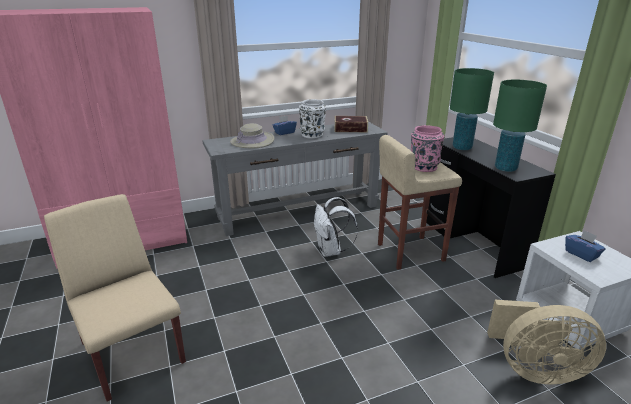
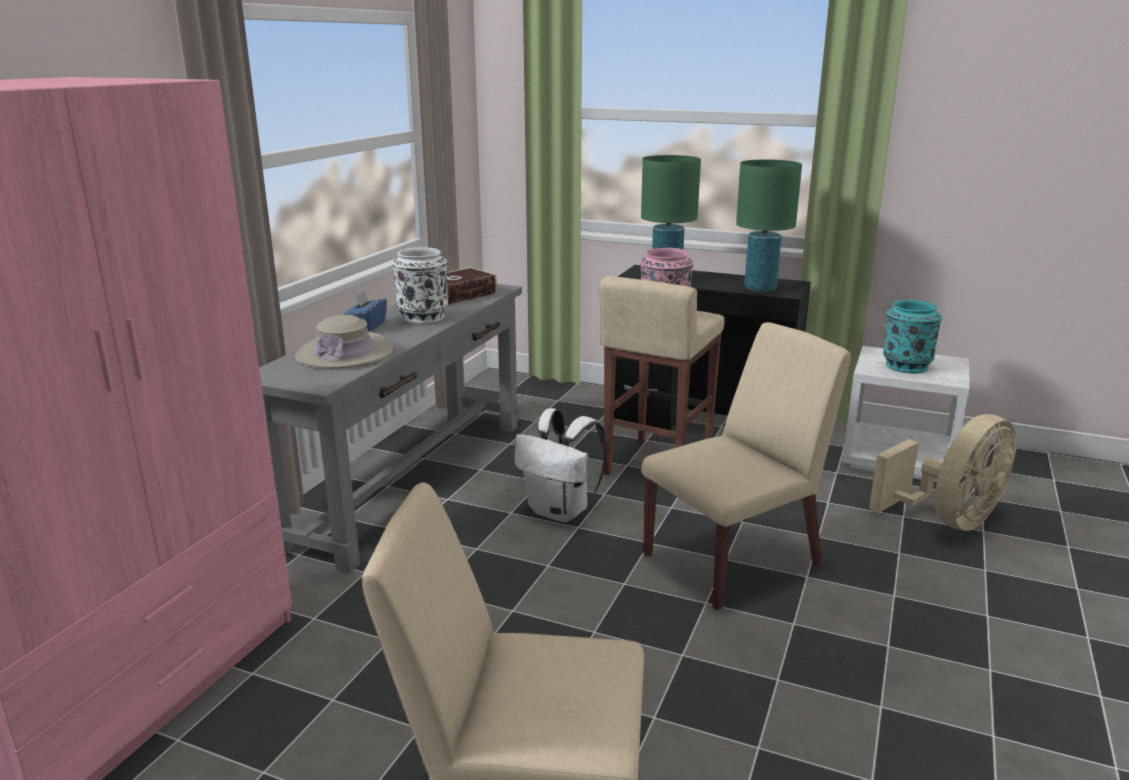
camera: 45 degrees left, 5 degrees down
(366, 313) = (733, 560): none -> beige chair
(581, 254) = (905, 366): blue tissue box -> turquoise vase

